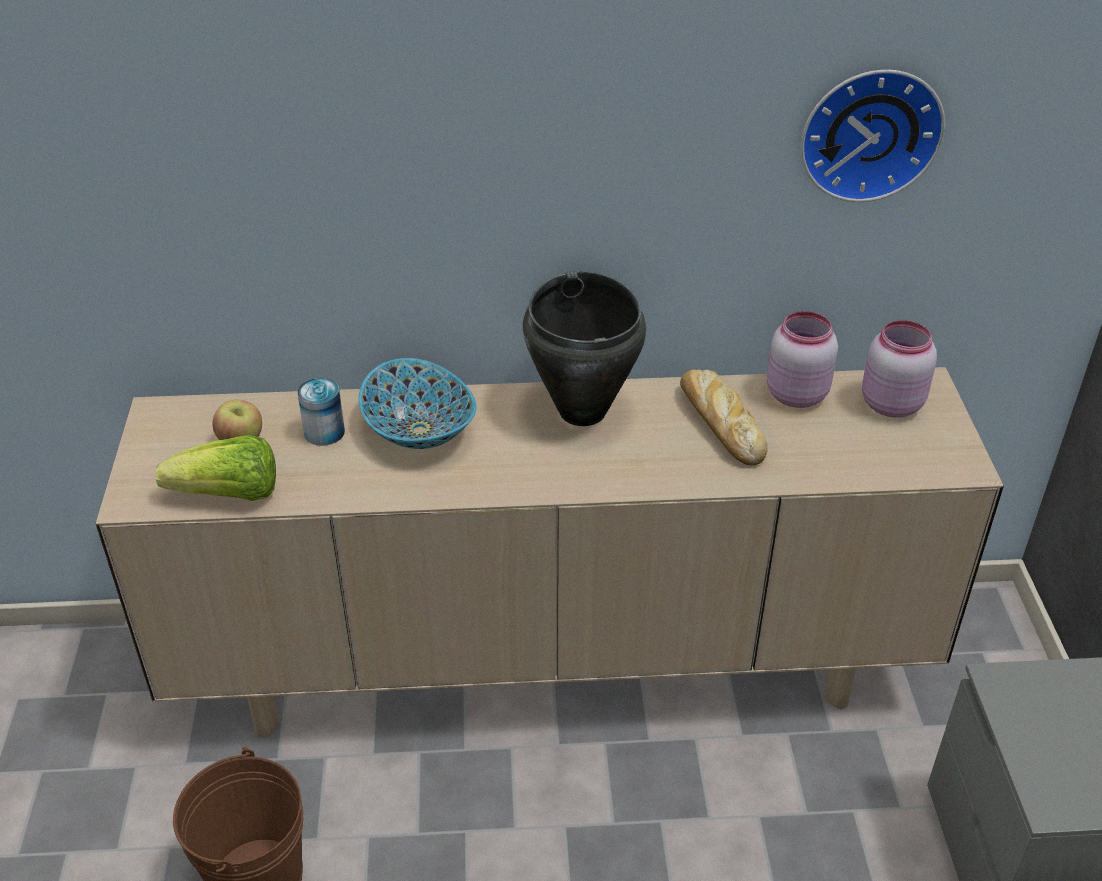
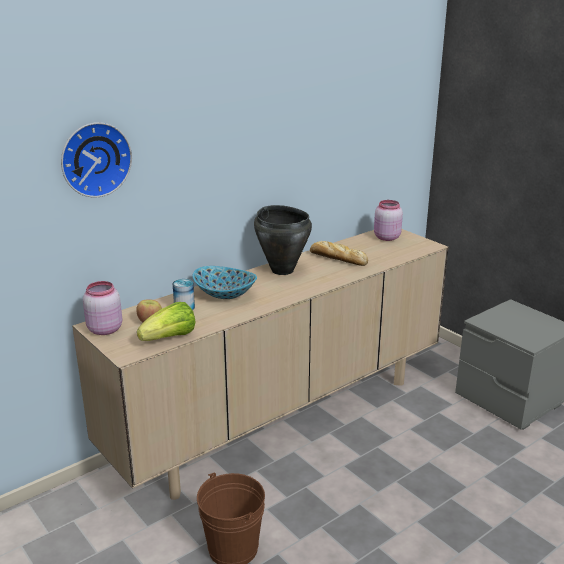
camera: 35 degrees left, 15 degrees down
(795, 393) = (351, 244): pink jar -> pink jar (104, 329)
(869, 132) = (356, 124): wall clock -> wall clock (94, 159)

